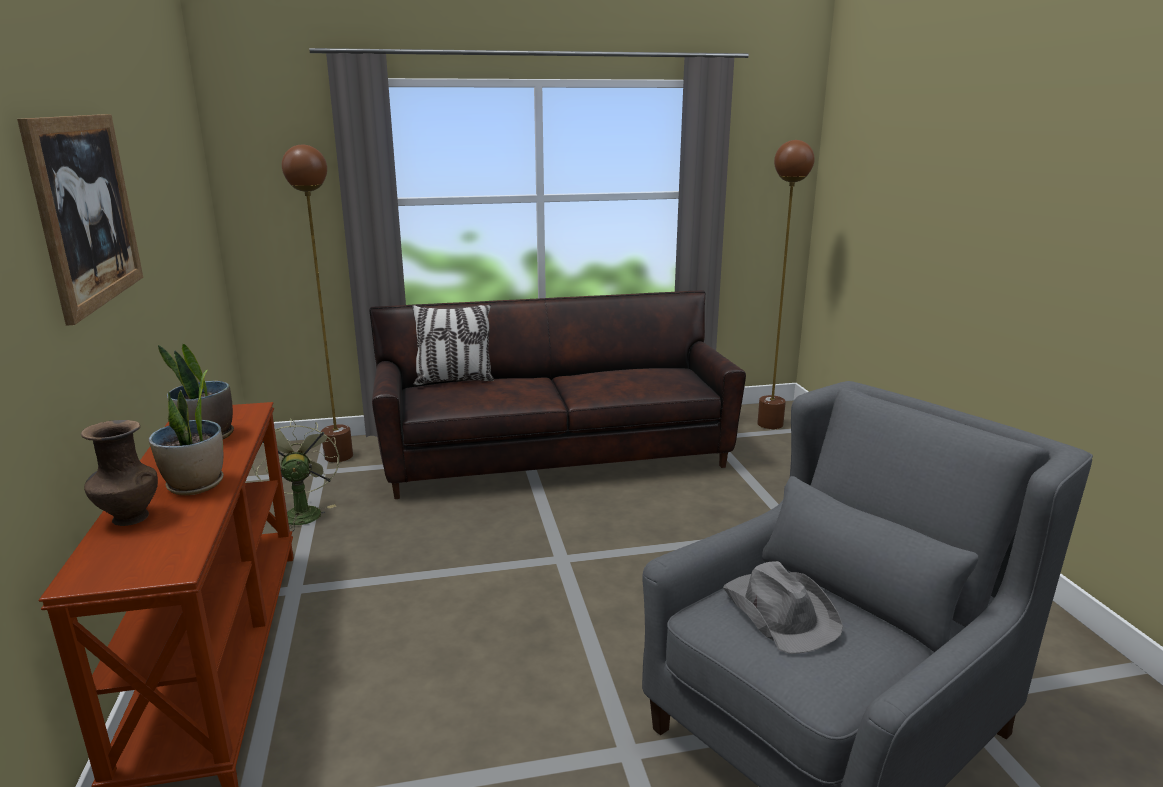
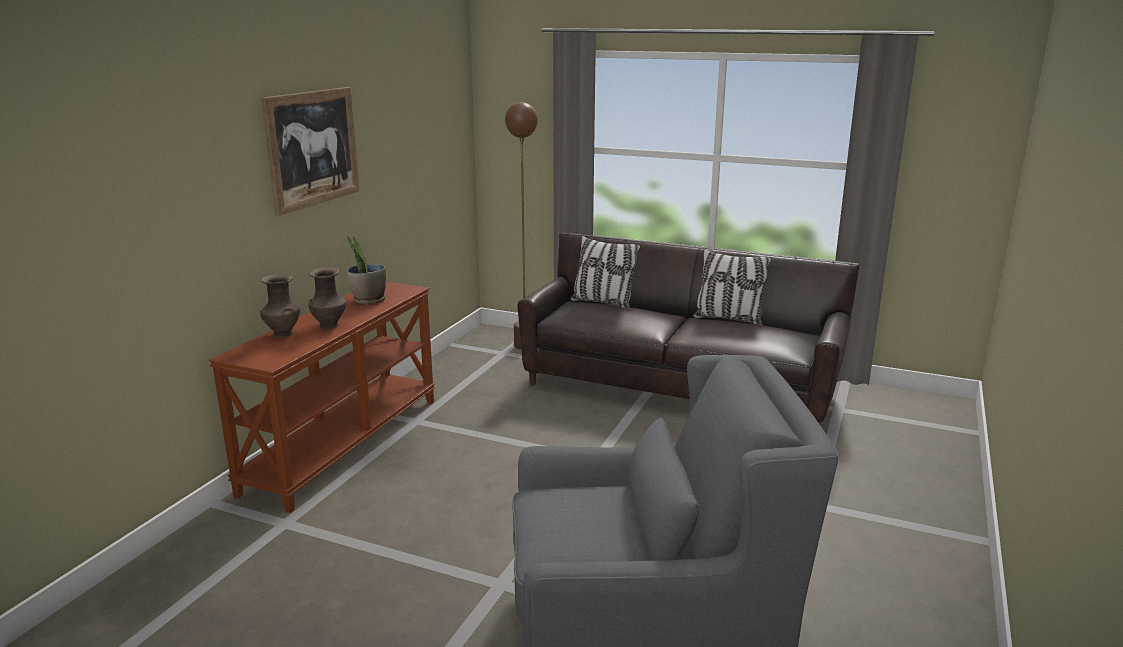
camera: 35 degrees right, 0 degrees up
(196, 485) = (330, 325): potted plant -> brown vase
(301, 512) = (465, 376): green fan -> none
(599, 370) = (728, 319): none -> pillow
(770, 424) = (915, 414): brown floor lamp -> none
(780, 612) = (584, 509): grey hat -> none

